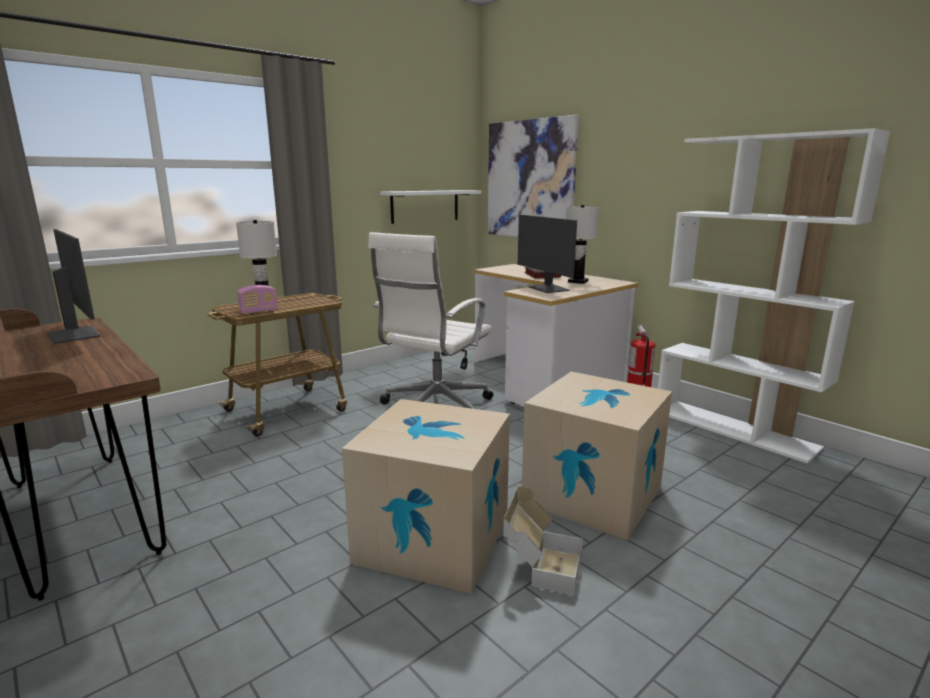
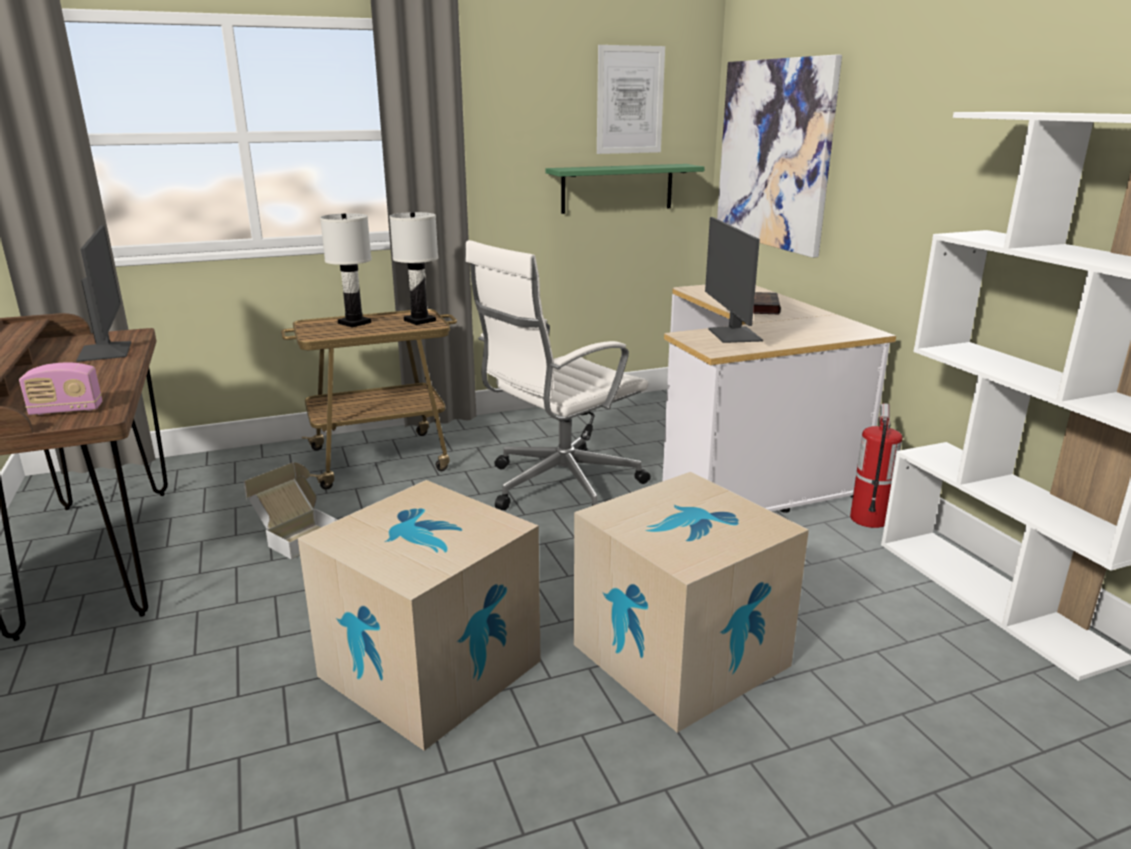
camera: 20 degrees right, 5 degrees up
(259, 311) = (336, 333): radio -> radio (66, 410)
(425, 206) = (617, 188): white shelf -> green shelf
(430, 146) = (630, 100): none -> picture
(540, 566) = (533, 739): cardboard box -> cardboard box (295, 536)
(578, 281) = (799, 325): white table lamp -> white table lamp (420, 321)

